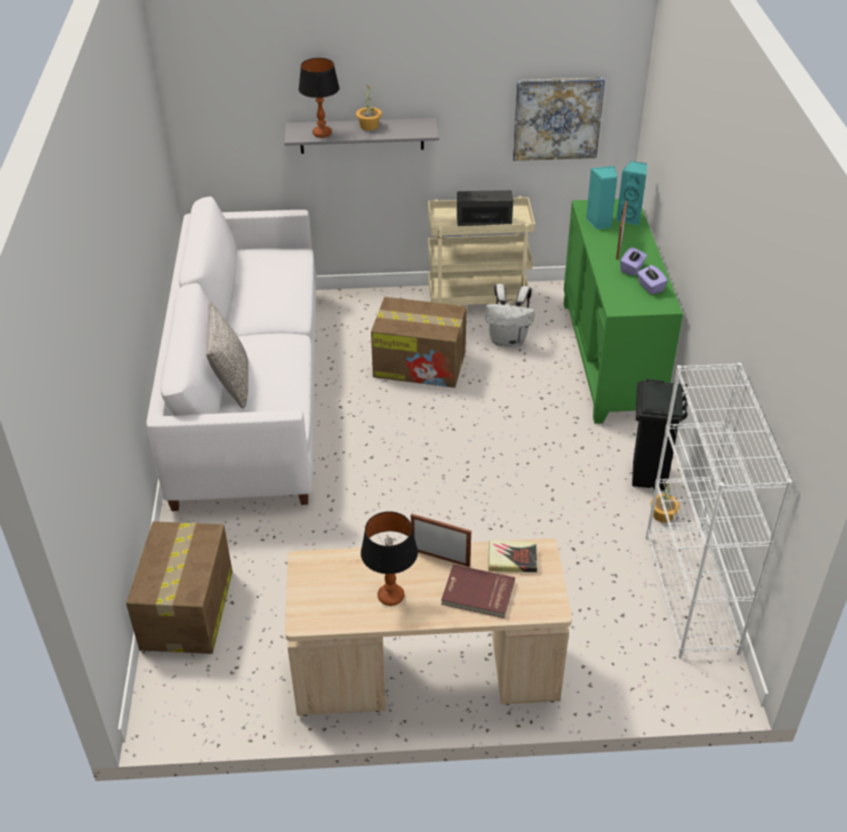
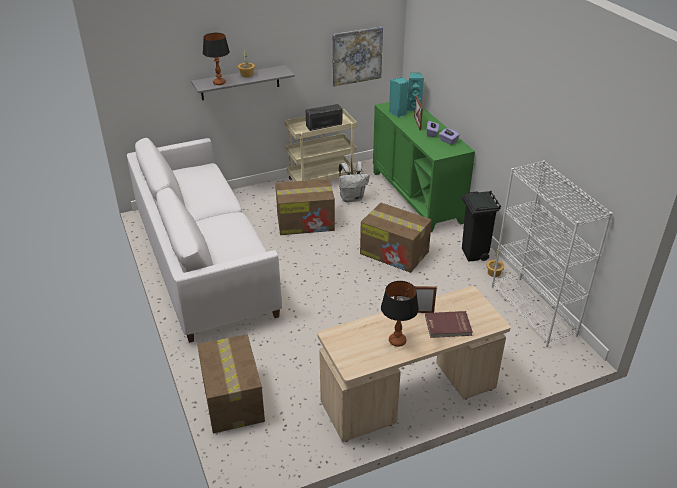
camera: 20 degrees left, 5 degrees down
(232, 382) = (210, 247): grey pillow -> none
(512, 559) = (456, 302): book -> none
(526, 445) = (395, 253): none -> cardboard box

